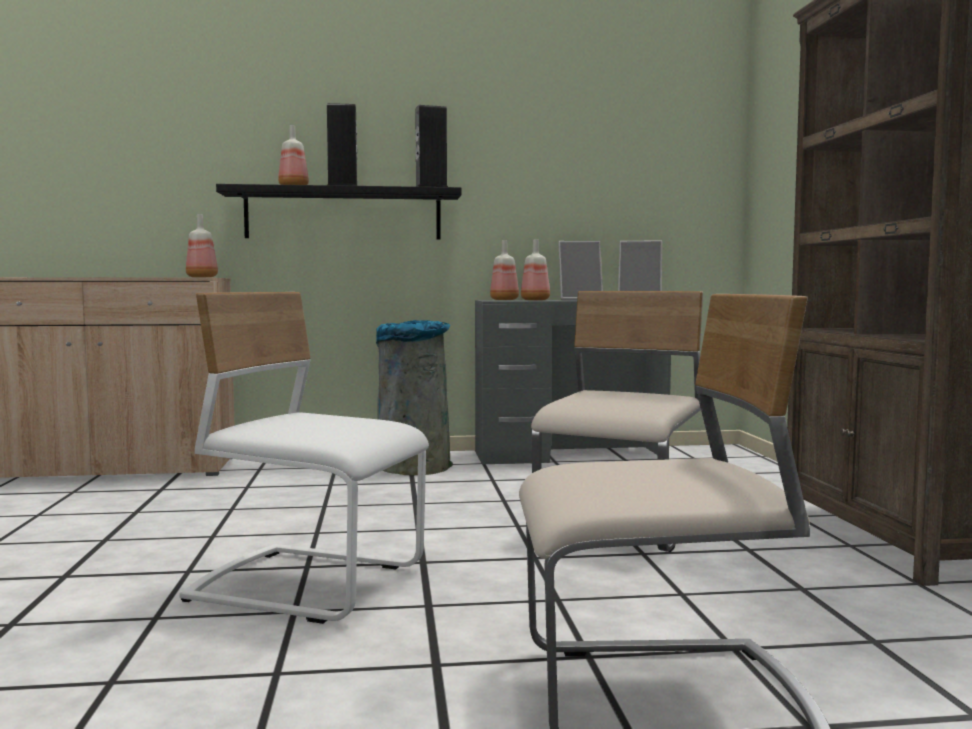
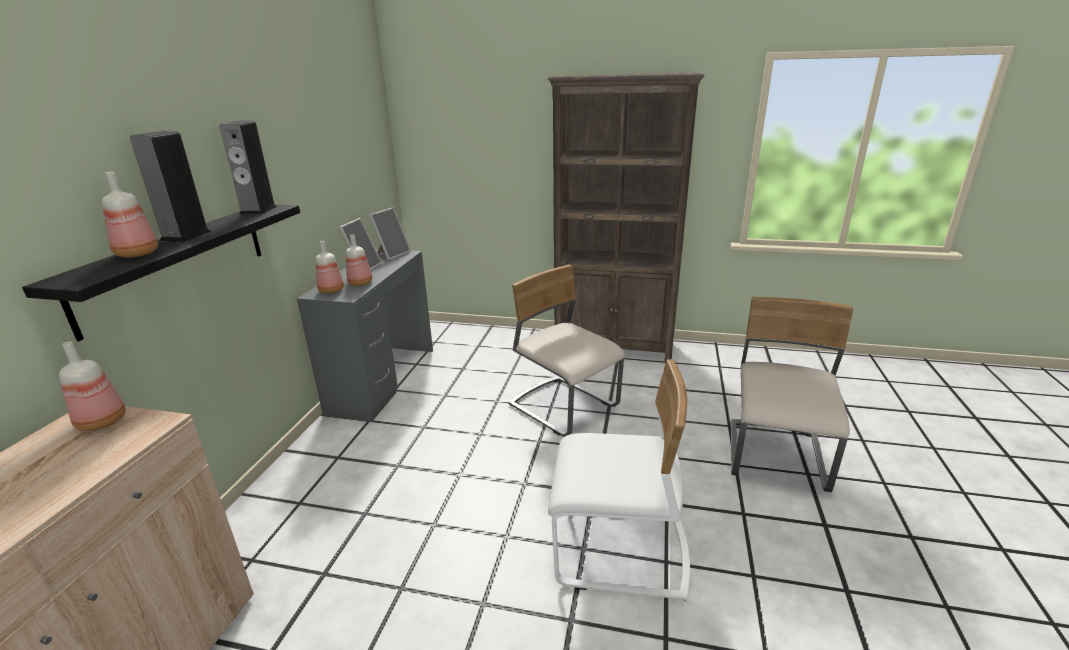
camera: 70 degrees left, 20 degrees up
(309, 584) = (620, 550): white chair -> white chair turned 120 degrees counterclockwise
(413, 466) = (345, 457): grey trash can -> none

